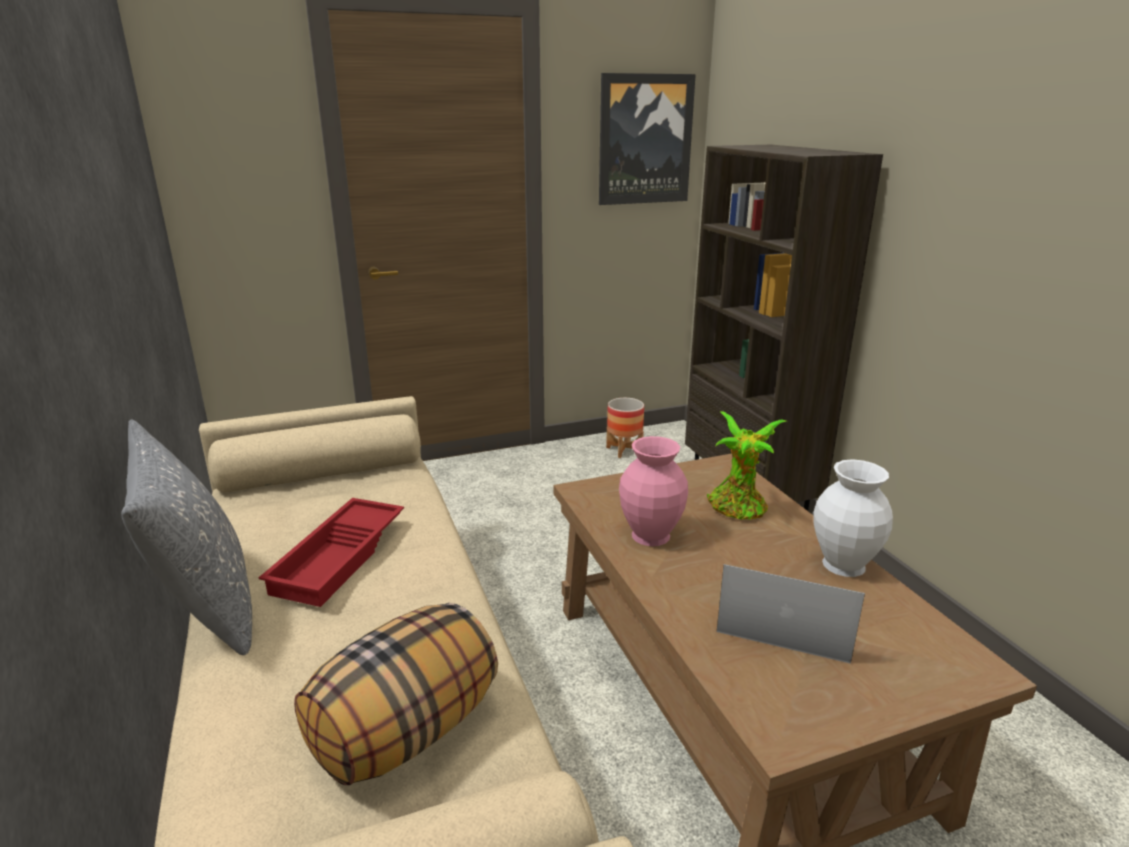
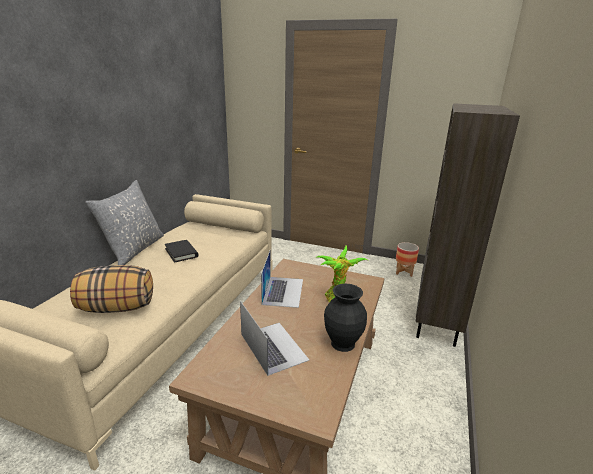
camera: 40 degrees right, 0 degrees up
(340, 558) = (181, 253): red tray -> black book
(644, 140) = (454, 99): picture -> none
(649, 535) = (283, 291): pink vase -> laptop
(844, 564) = (343, 343): white vase -> black vase

